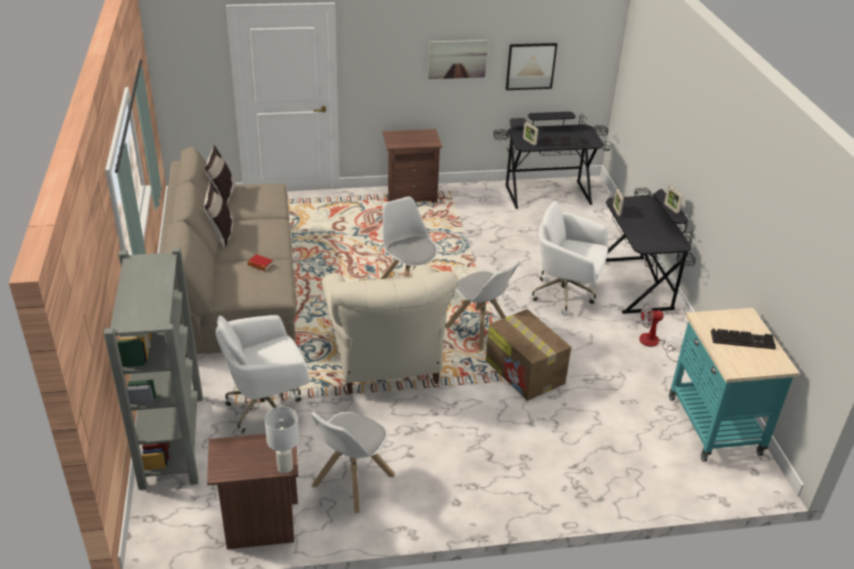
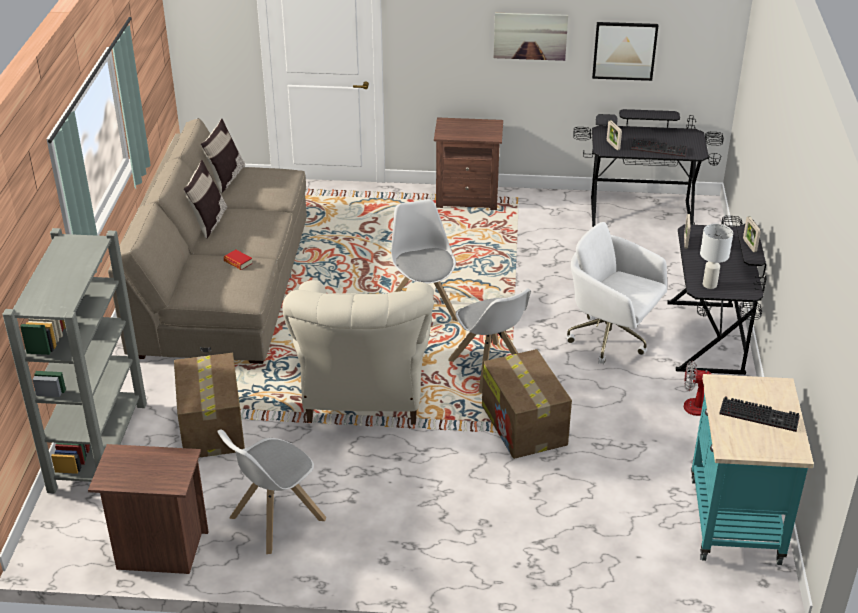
camera: 15 degrees right, 0 degrees up
(267, 408) = (211, 426): white office chair -> cardboard box
(284, 468) = (173, 486): white table lamp -> white table lamp (709, 285)

